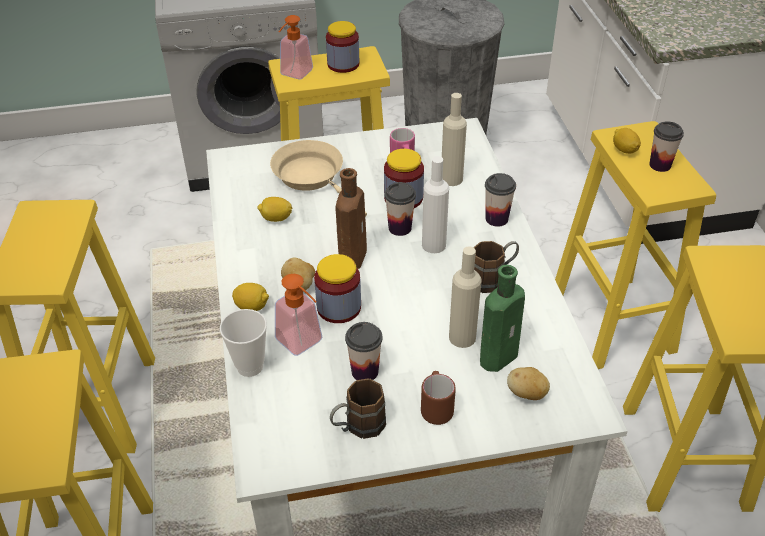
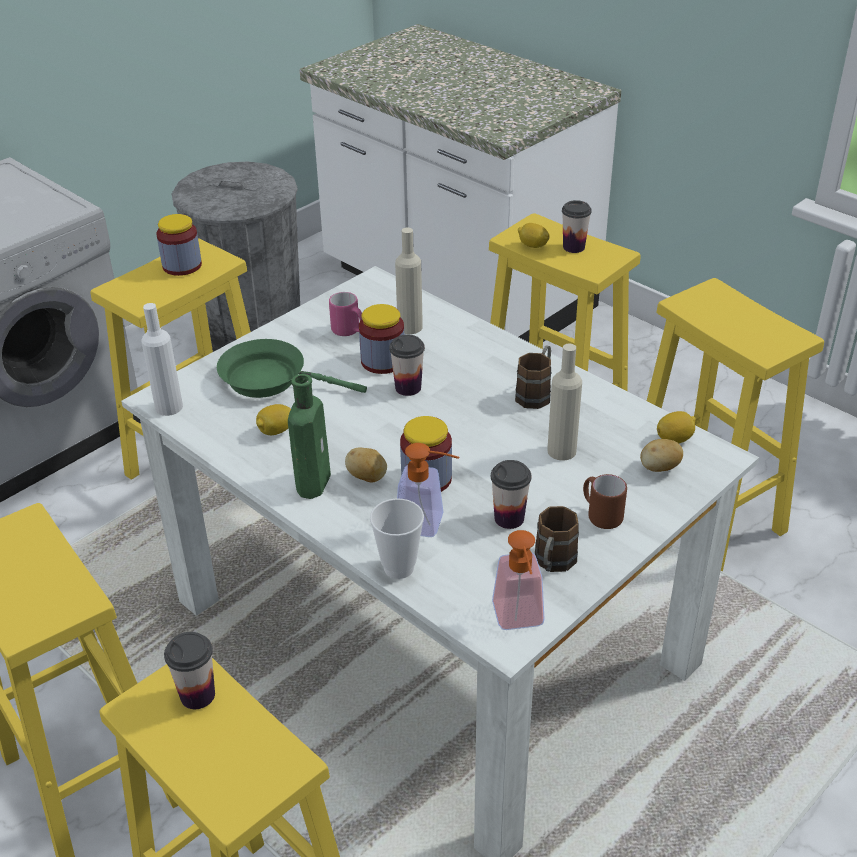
camera: 35 degrees left, 5 degrees down
(252, 306) = (341, 517): lemon -> lemon (674, 439)
(293, 75) = (137, 294): soap dispenser -> soap dispenser (520, 621)
(312, 177) = (271, 379): beige frying pan -> green frying pan
(353, 256) = (390, 430): brown bottle -> none
(433, 245) = (455, 388): white bottle -> white bottle (169, 407)
(496, 219) = (487, 344): cup -> cup (197, 695)
(500, 355) = (607, 450): green bottle -> green bottle (314, 481)

